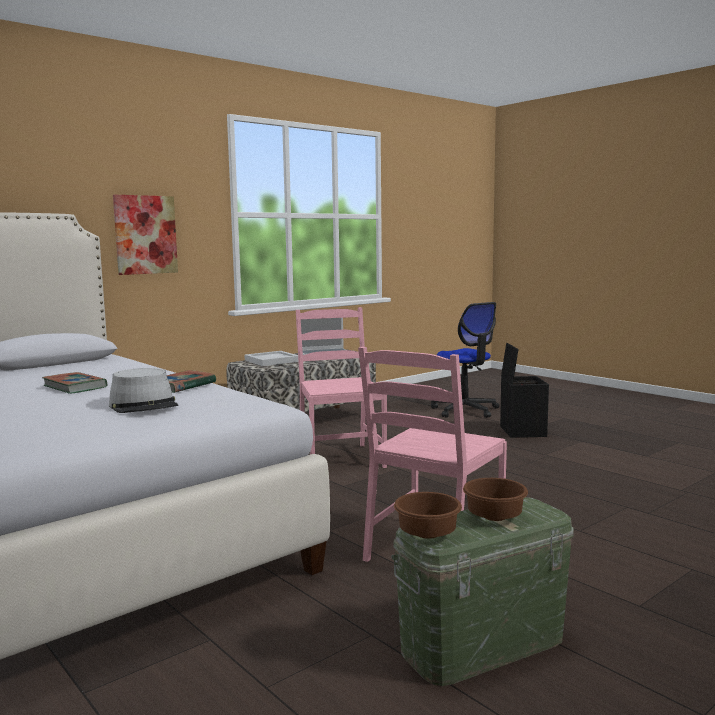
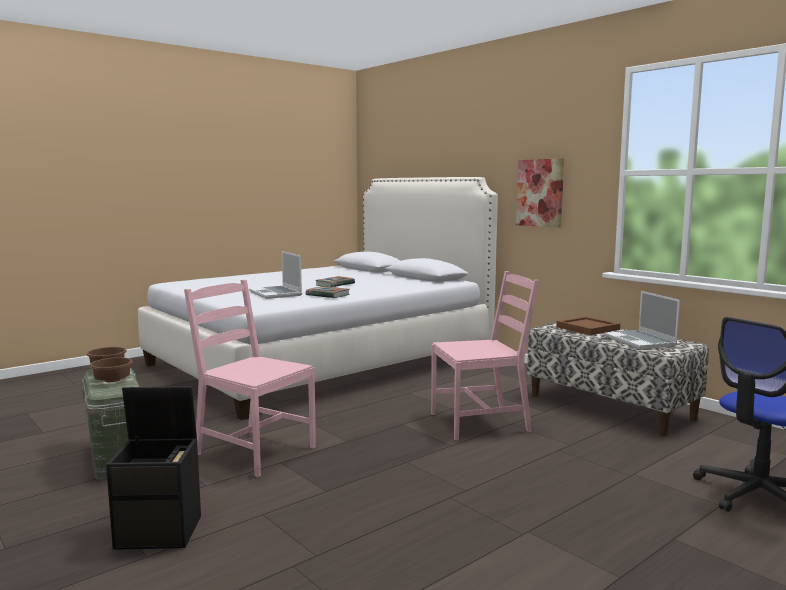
camera: 90 degrees right, 0 degrees up
(144, 405) = (276, 294): grey hat -> laptop
(273, 361) = (587, 328): white tray -> brown tray
(521, 431) = (652, 529): black storage box -> black storage box (161, 531)

